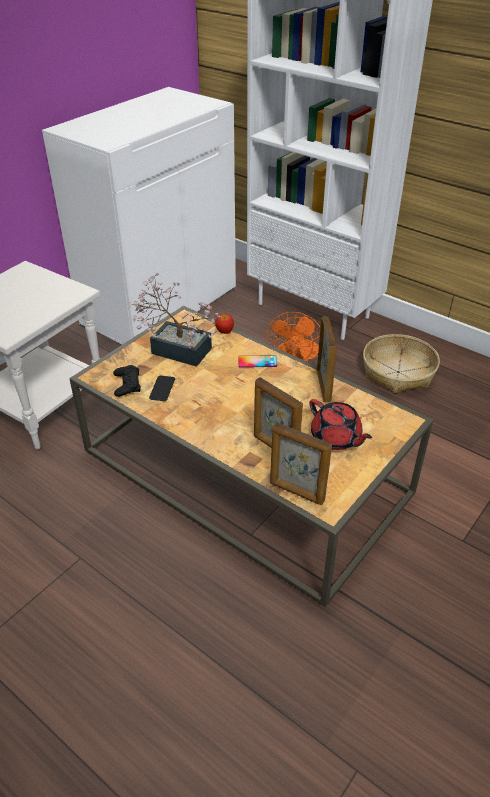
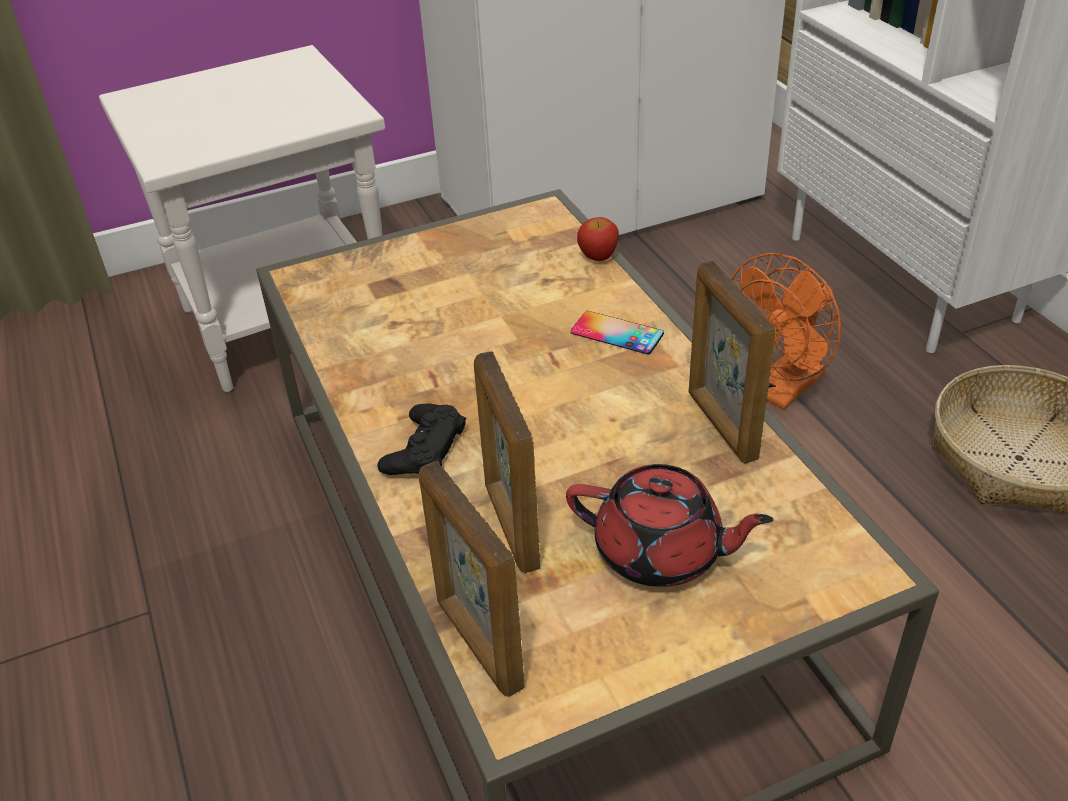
camera: 30 degrees right, 0 degrees up
(127, 384) = (339, 307): black game controller -> black game controller (424, 449)
(162, 389) = (392, 333): phone -> none
(175, 348) = (479, 265): potted plant -> none
(323, 386) = (721, 425): picture frame -> picture frame turned 135 degrees clockwise
(336, 438) = (661, 552): red teapot -> red teapot turned 60 degrees counterclockwise

